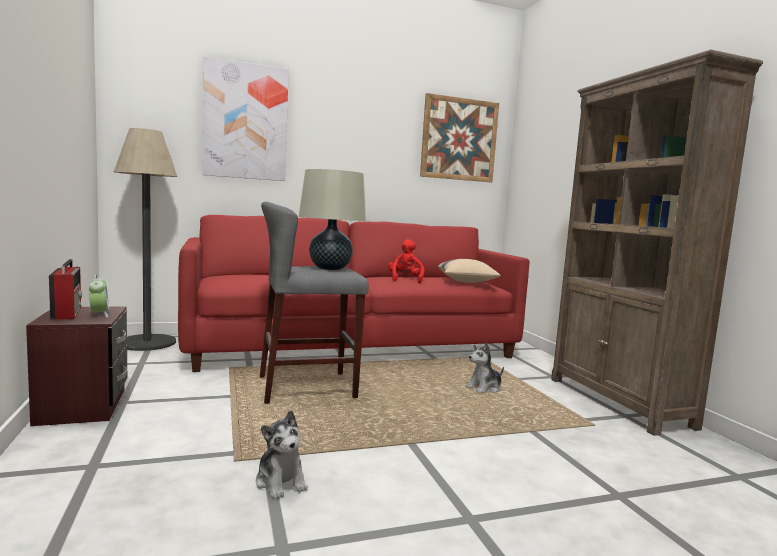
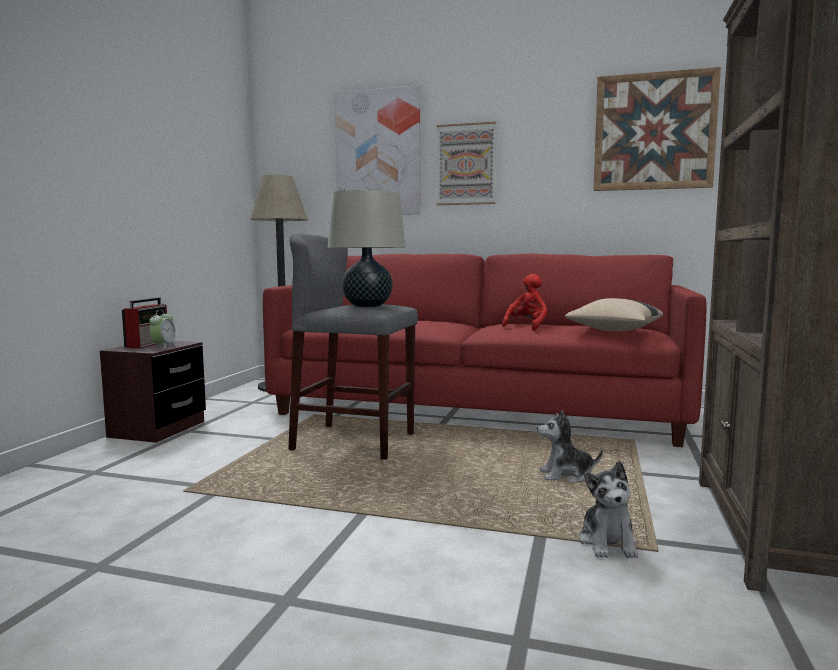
camera: 35 degrees right, 0 degrees up
(281, 481) = (187, 516): plush toy -> plush toy (608, 543)
(326, 143) = (466, 164): none -> picture

